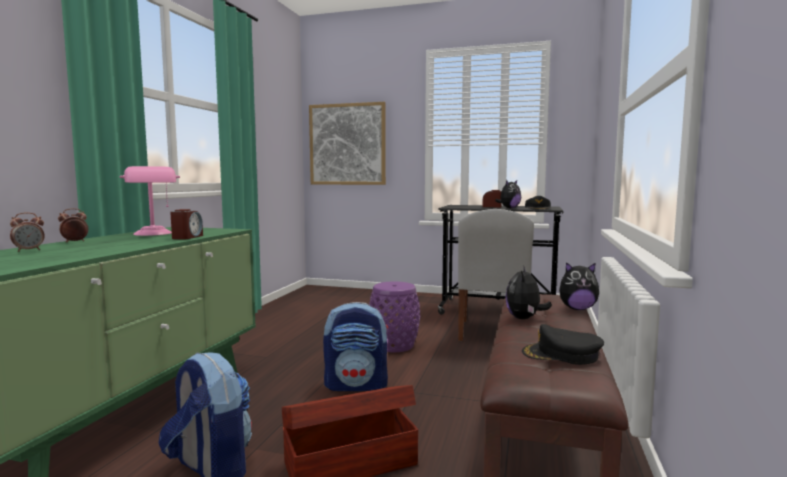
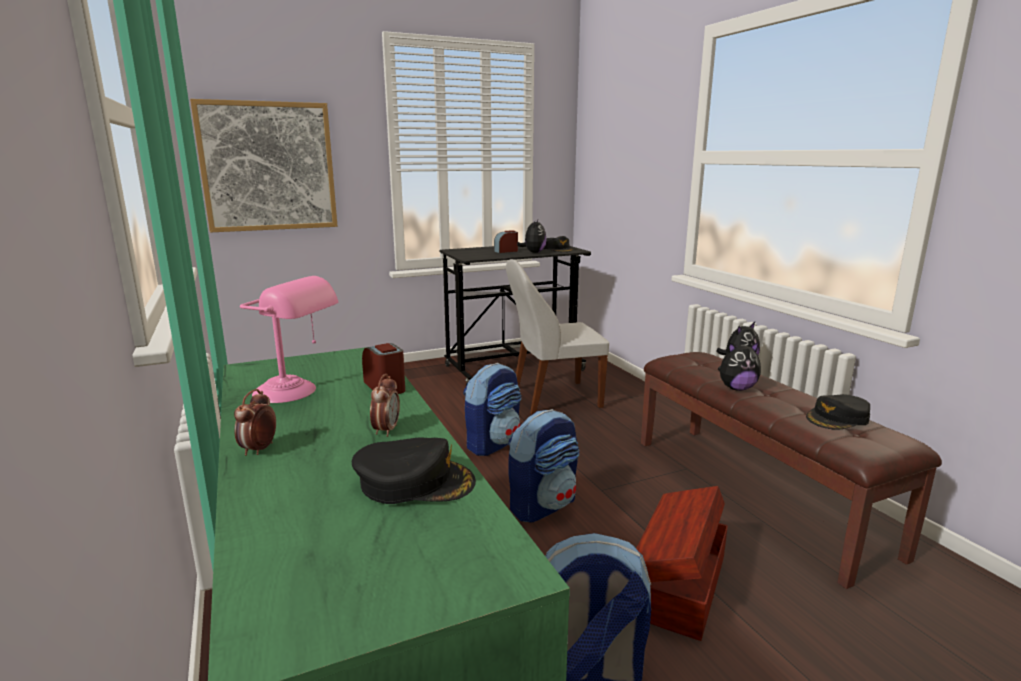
camera: 40 degrees left, 10 degrees up
(29, 250) = (293, 495): alarm clock -> alarm clock (386, 430)
(66, 255) = (415, 481): none -> black cap
(394, 345) = (493, 443): purple stool -> backpack
(491, 333) = (553, 398): white chair -> white chair turned 105 degrees clockwise
(524, 318) = (736, 388): plush toy -> plush toy turned 75 degrees counterclockwise

